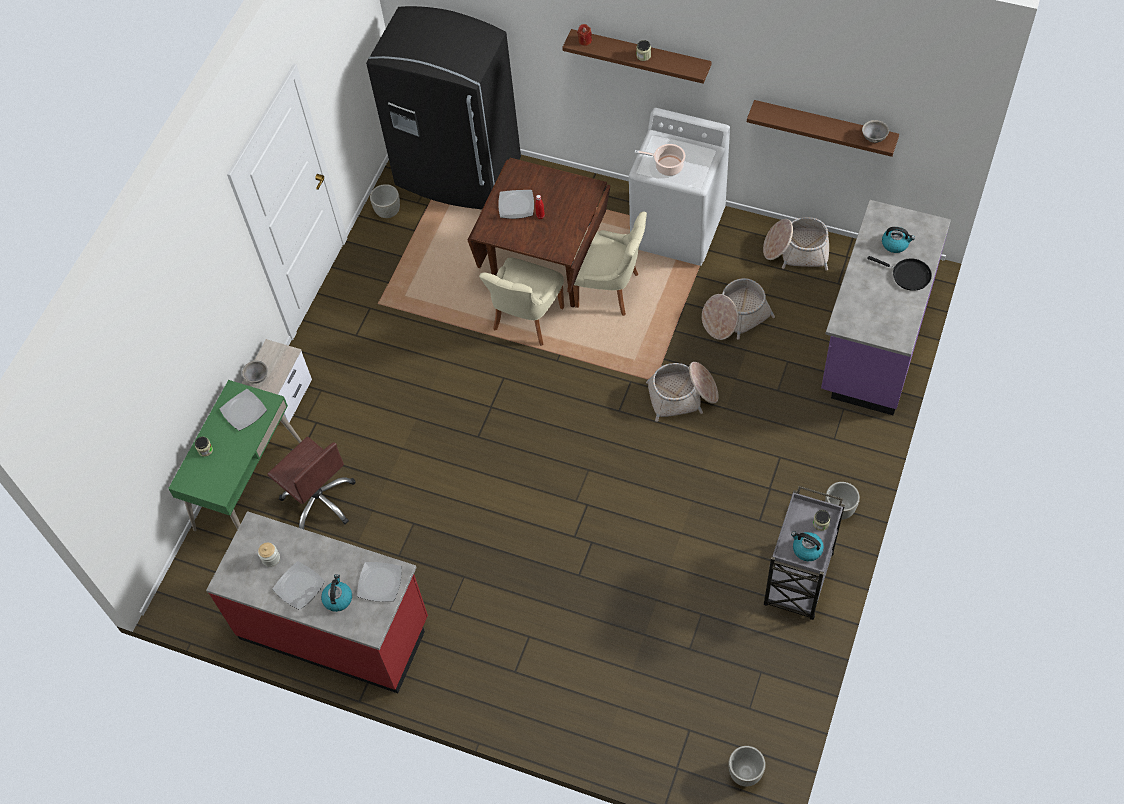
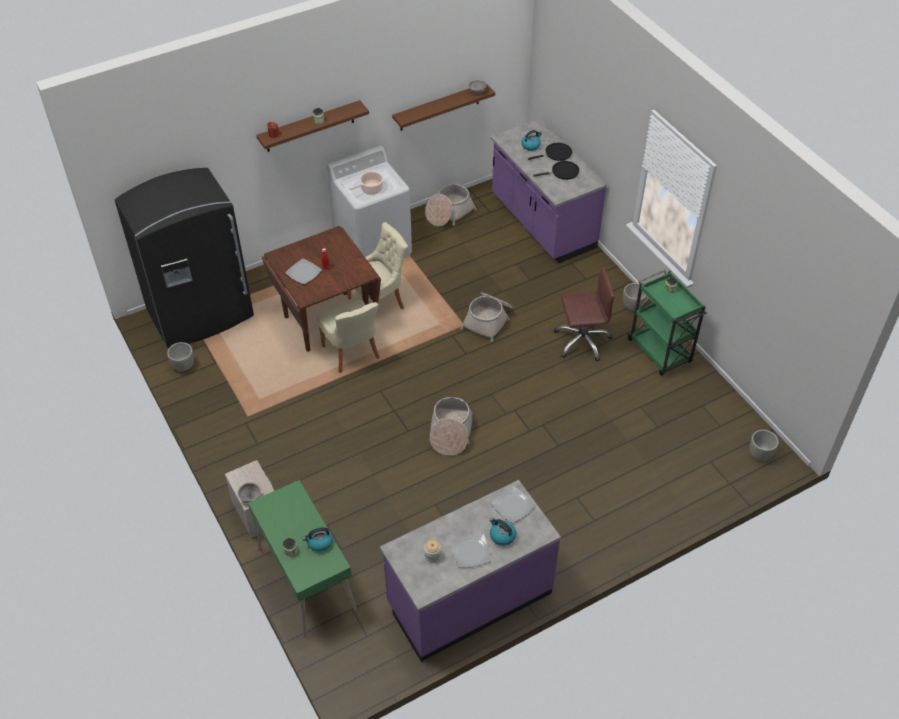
camera: 55 degrees left, 10 degrees down
(244, 411) = (285, 509): plate -> none
(320, 500) = (362, 544): brown office chair -> brown office chair (582, 341)
(335, 628) = (469, 598): red counter -> purple counter
(735, 317) = (462, 264): basket -> basket (450, 432)
(798, 581) = (660, 352): grey cart -> green cart
(806, 549) = (680, 304): kettle -> kettle (319, 542)
(885, 302) = (563, 172): none -> black frying pan

